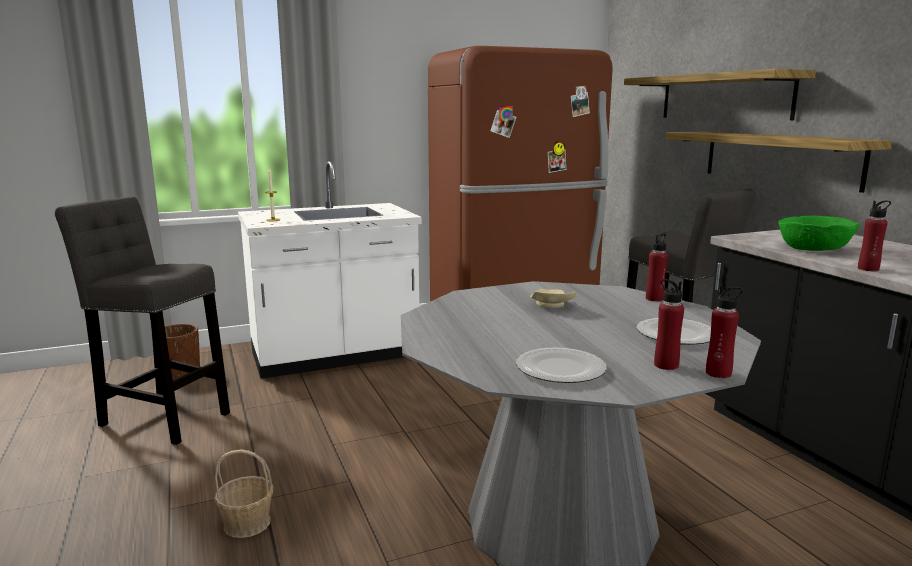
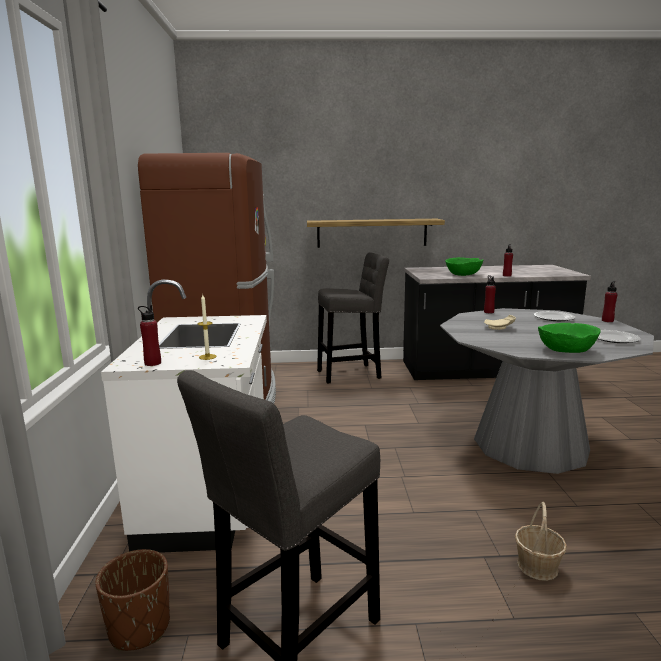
camera: 70 degrees left, 0 degrees up
(450, 336) = (565, 350): none -> green bowl
(666, 365) = (600, 325): red bottle -> red bottle (152, 363)
(723, 97) = (323, 197): shelf -> none

